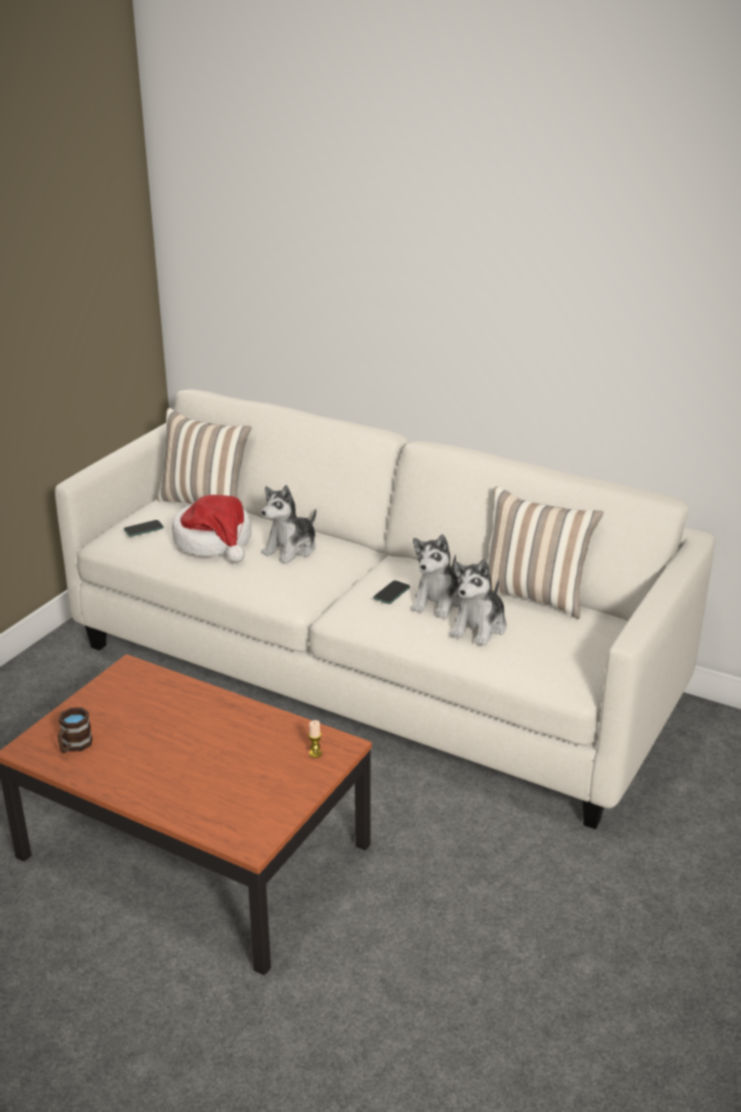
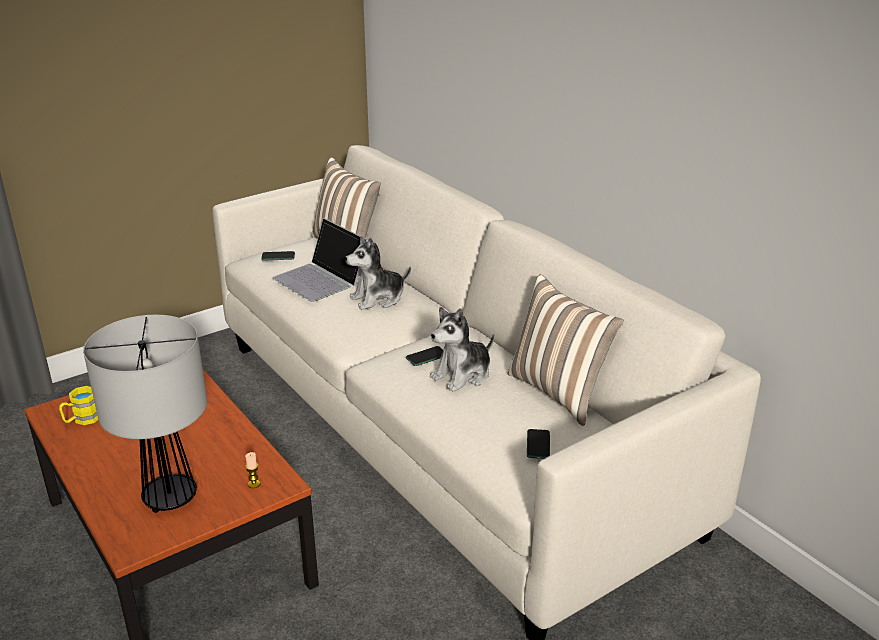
camera: 25 degrees right, 0 degrees up
(74, 746) = (82, 419): brown mug -> yellow mug
(214, 542) = (321, 279): hat -> laptop
(245, 789) = (169, 498): none -> table lamp
(479, 627) = (477, 408): plush toy -> none
(558, 644) = (538, 445): none -> phone

